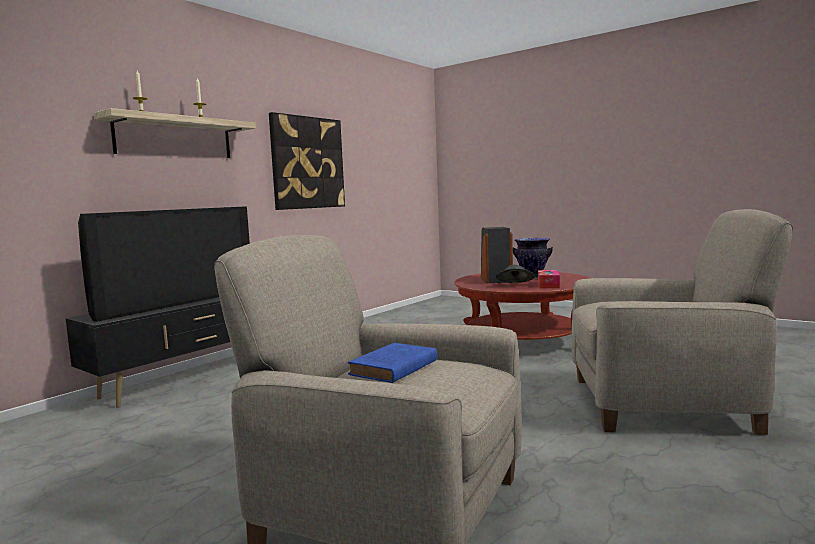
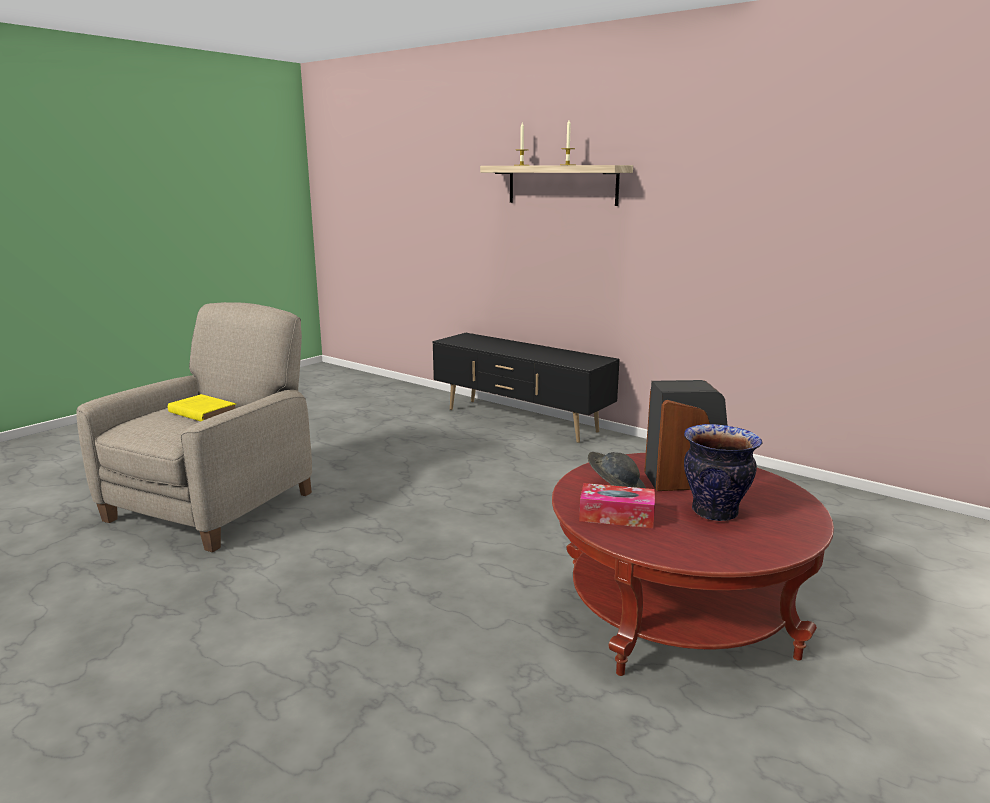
camera: 90 degrees right, 10 degrees up
(179, 303) = (513, 348): television -> none
(307, 163) = (739, 213): picture -> none
(392, 368) = (201, 412): blue book -> yellow book
(662, 404) = (321, 690): beige armchair -> none

